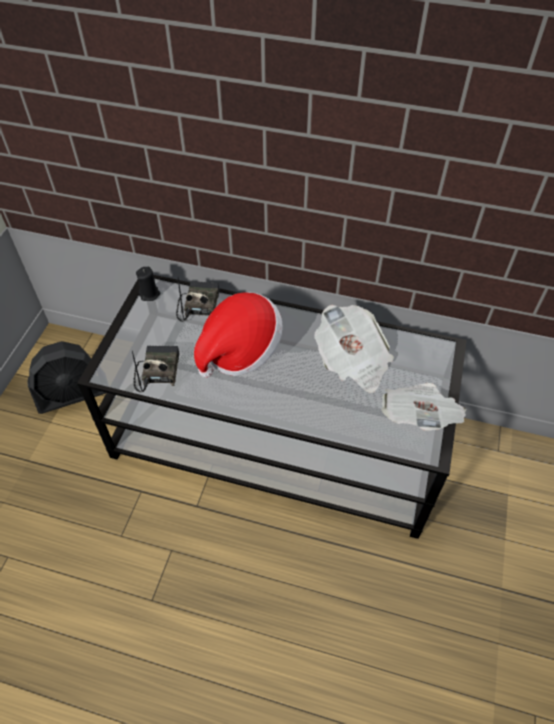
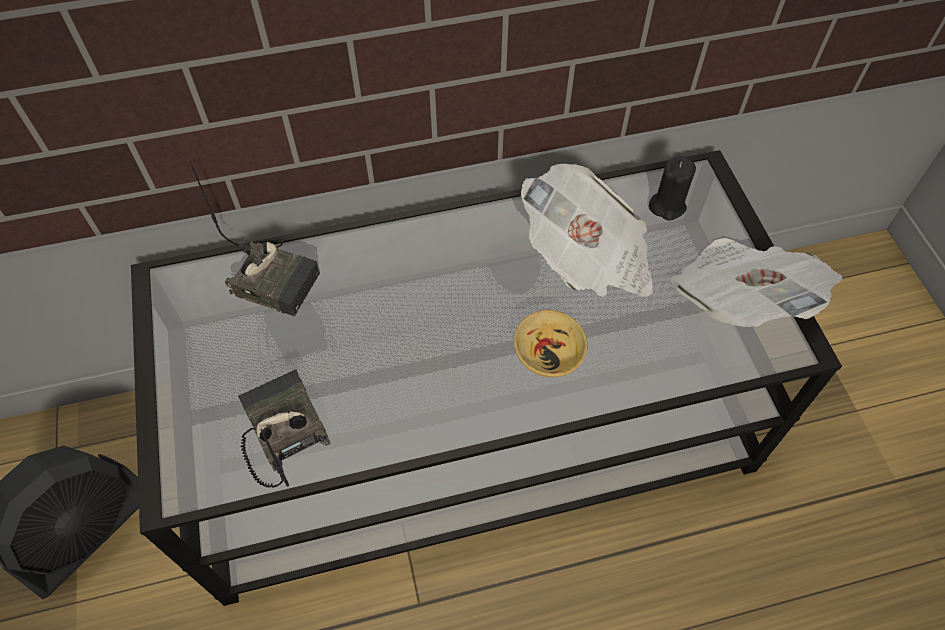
camera: 30 degrees left, 5 degrees up
(149, 294) = (173, 298): black candle -> black candle (667, 205)
(198, 305) = (275, 278): radio -> radio turned 135 degrees clockwise
(240, 350) = (400, 324): hat -> none
(301, 395) = (549, 352): none -> beige bowl

